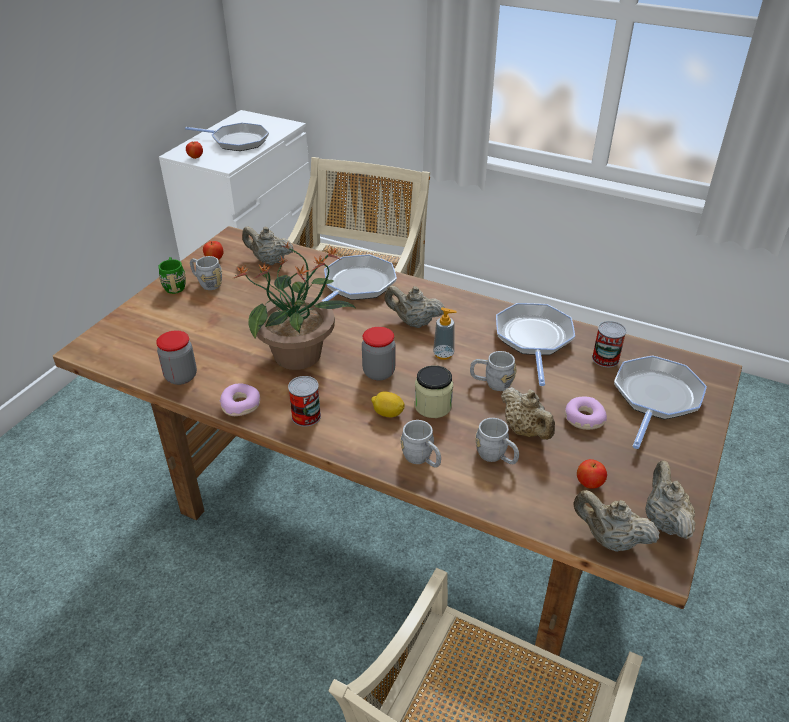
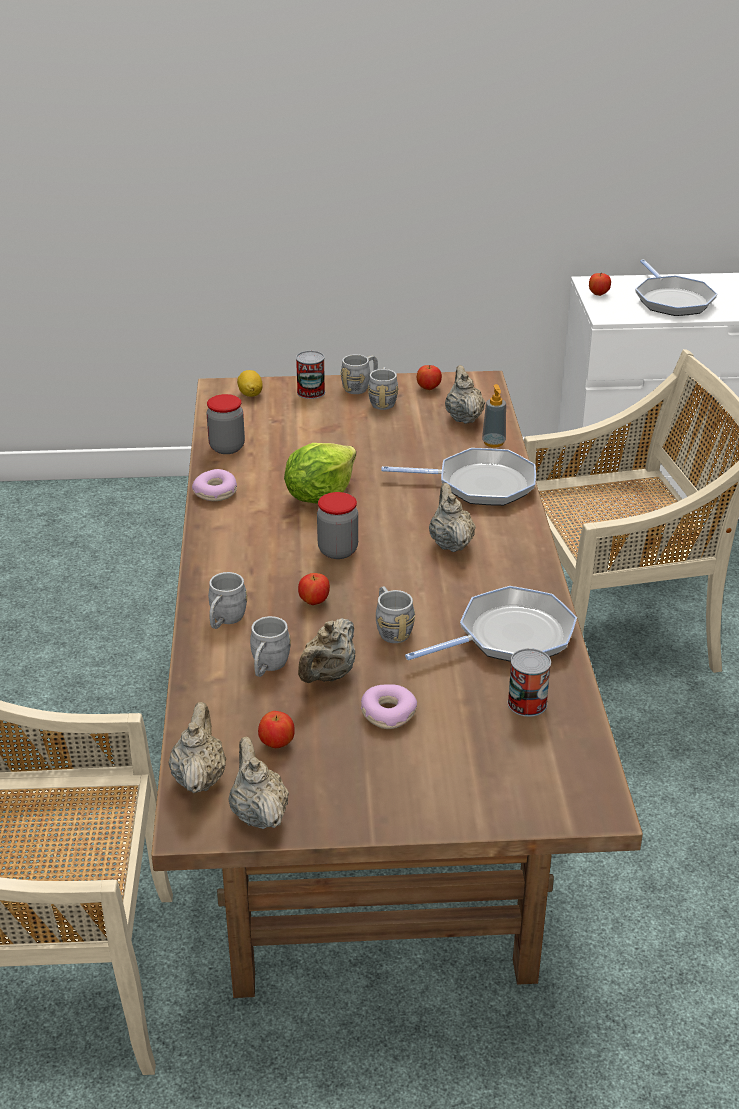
camera: 60 degrees right, 5 degrees down
(175, 285) = (360, 387): green mug -> grey mug
(299, 355) = (320, 495): potted plant -> lettuce
(306, 416) = (231, 532): can -> can (311, 392)
(388, 413) = (277, 578): lemon -> lemon (250, 394)
(433, 406) = (314, 602): jar -> apple
(443, 354) = (412, 581): soap dispenser -> soap dispenser (493, 442)
(655, 398) = (483, 763): frying pan -> none
(663, 520) = (258, 813): beige teapot -> beige teapot turned 75 degrees counterclockwise

